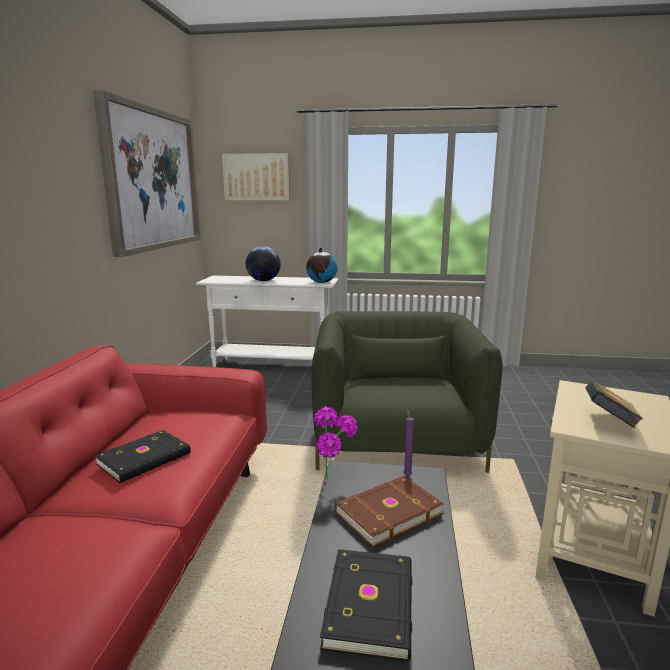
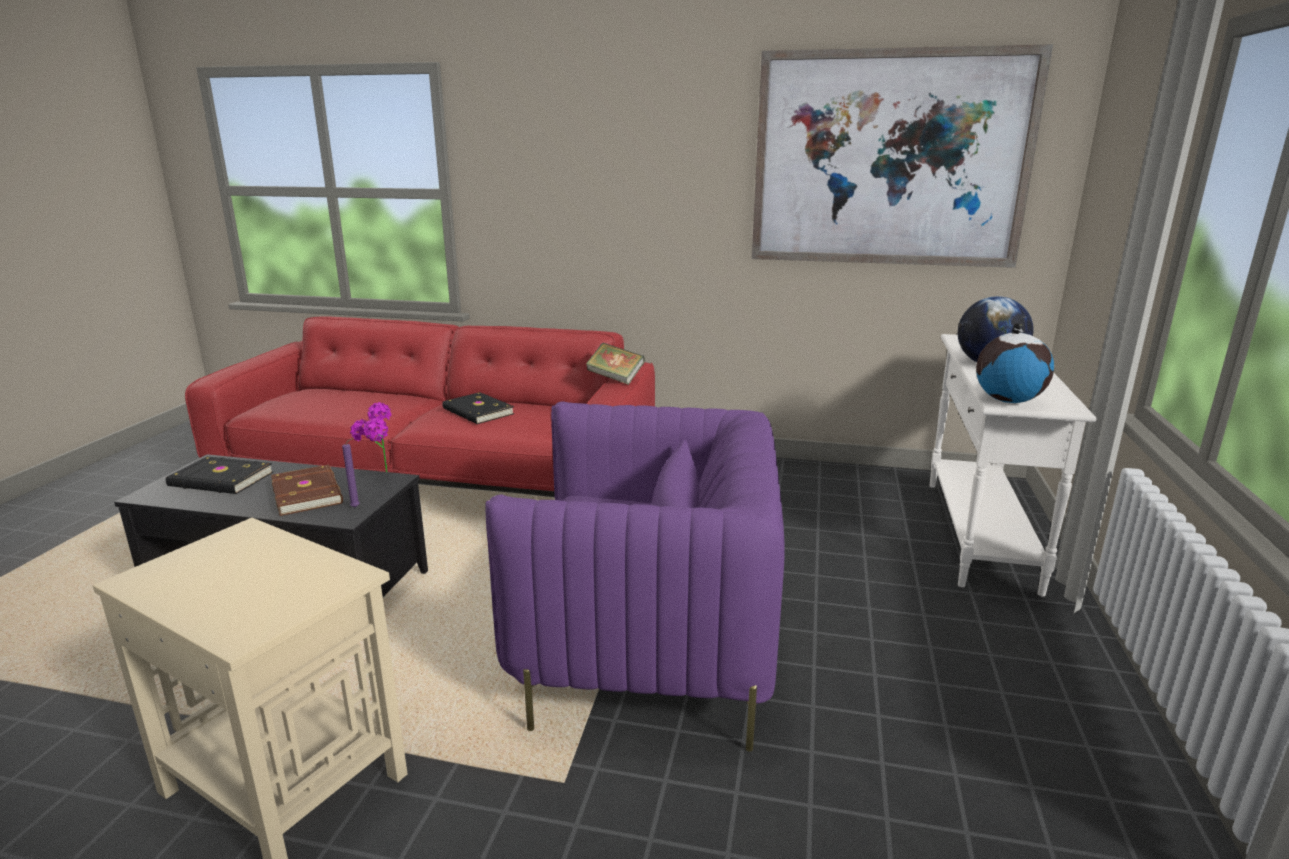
camera: 95 degrees right, 5 degrees up
(256, 177) = (1128, 153): picture -> none
(397, 444) = (649, 643): green armchair -> purple armchair
(608, 422) = (223, 561): book -> book (615, 378)

